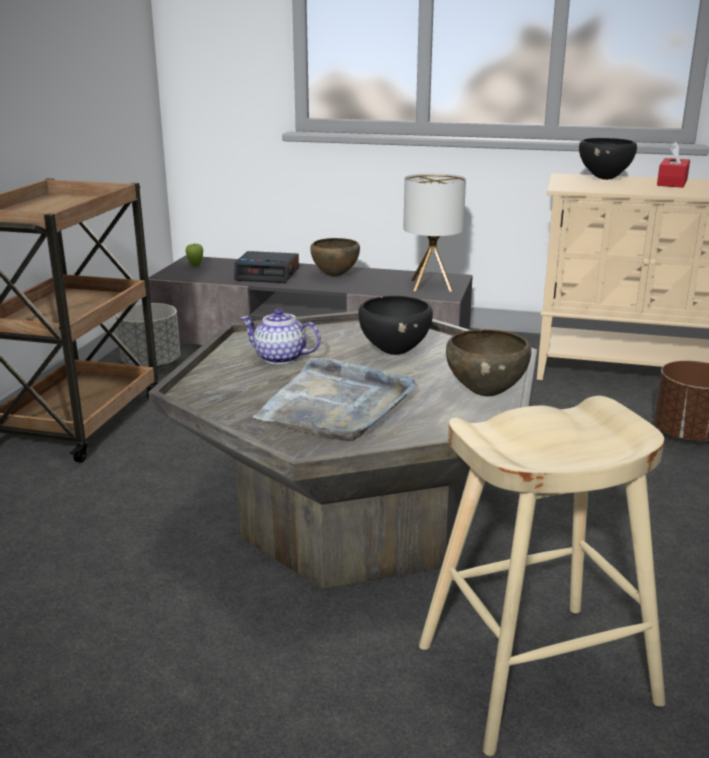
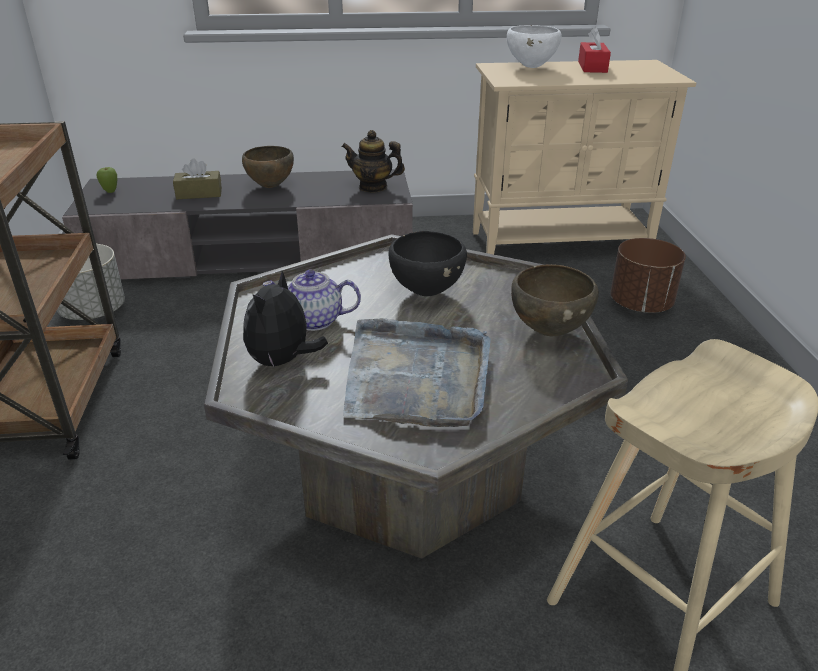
camera: 20 degrees left, 10 degrees up
(233, 379) = (283, 361): none -> plush toy
(268, 274) = (199, 194): alarm clock -> brown tissue box
(431, 285) = (373, 187): table lamp -> teapot
(604, 179) = (531, 67): black bowl -> white bowl

